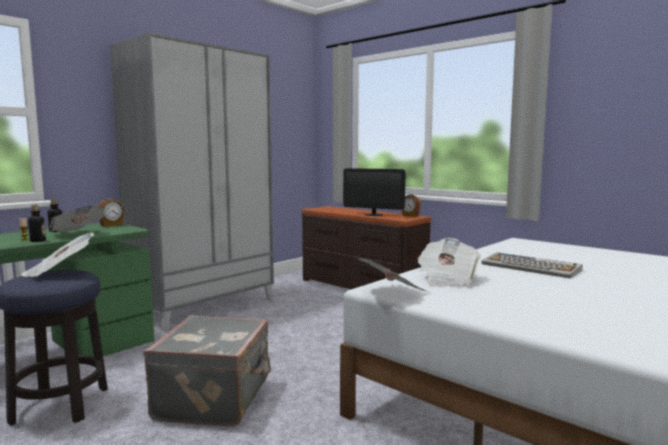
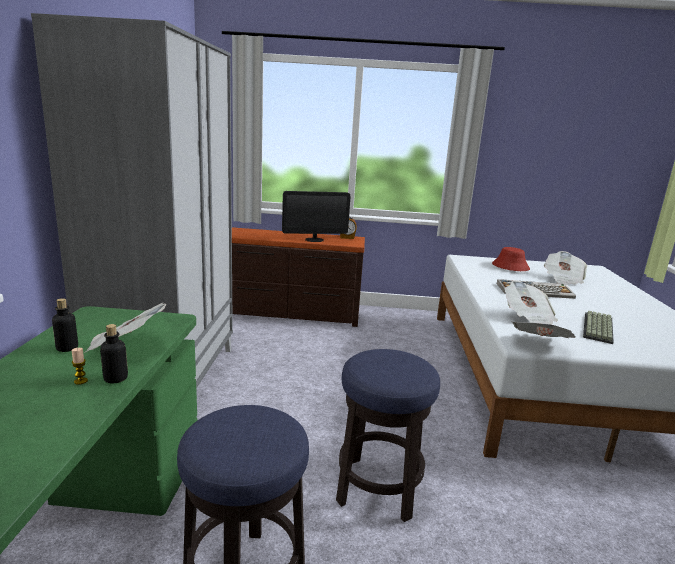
camera: 40 degrees left, 10 degrees up
(59, 272) = (233, 420): newspaper -> newspaper (563, 279)
(111, 225) = (113, 315): alarm clock -> none
(215, 398) = (378, 488): grey suitcase -> stool
(516, 298) = (599, 328): none -> keyboard
(564, 251) = (510, 266): none -> red hat

